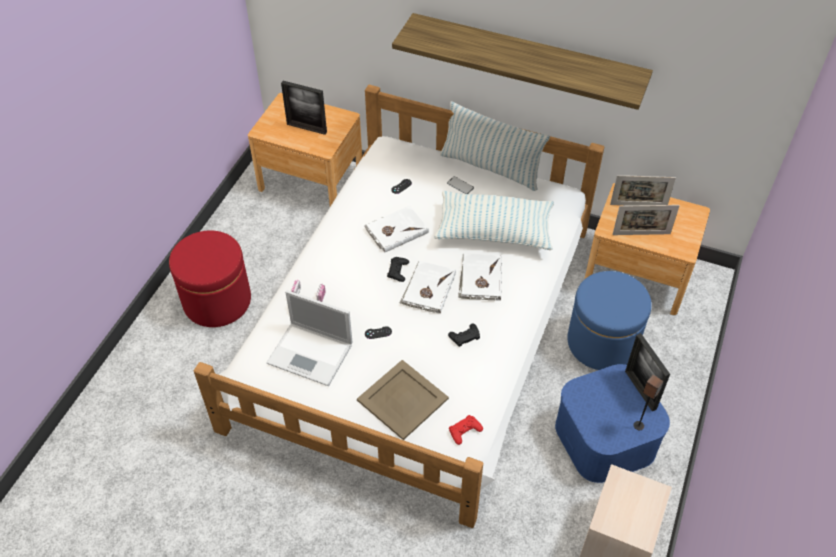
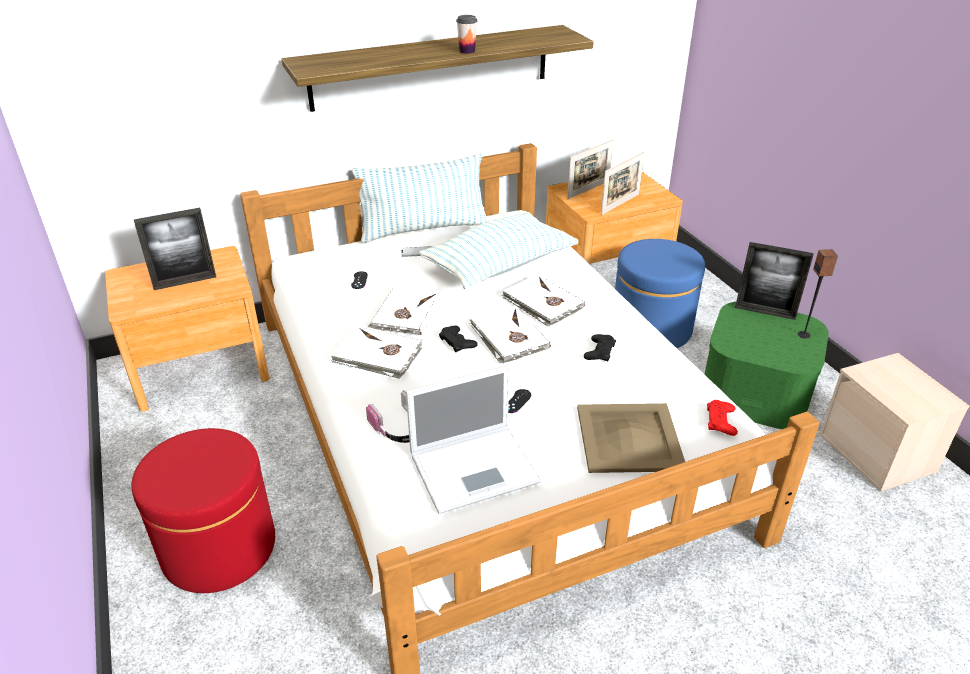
camera: 45 degrees left, 15 degrees down
(348, 249) = (378, 355): none -> white book
(531, 69) = (467, 51): none -> cup
(605, 438) = (755, 389): blue storage box -> green storage box

